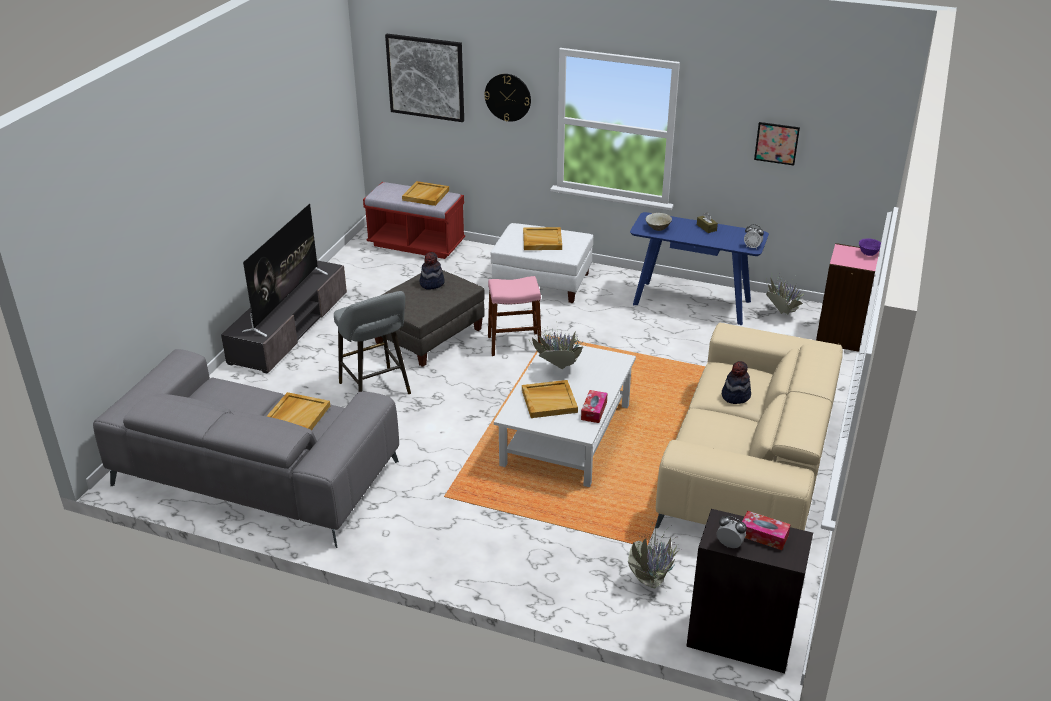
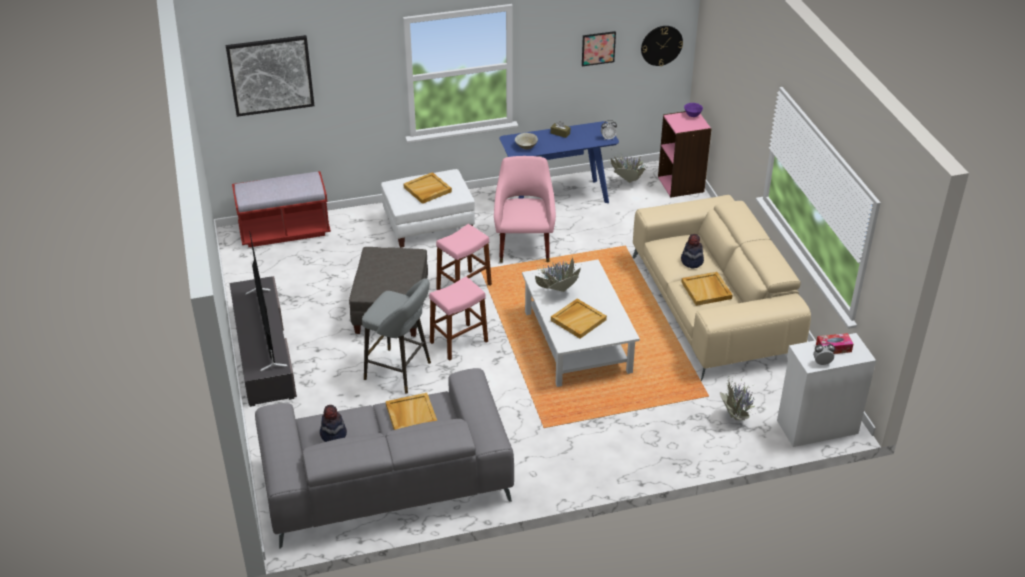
camera: 35 degrees left, 5 degrees up
(426, 195) = (292, 183): beige tray -> beige tray (707, 290)
(431, 283) = (383, 262): hat -> hat (333, 434)
(455, 387) = (459, 342): none -> pink stool
(508, 97) = (356, 72): wall clock -> wall clock (661, 45)
(594, 411) = (615, 314): tissue box -> none
(612, 330) = (524, 245): none -> pink armchair
(739, 638) = (816, 426): black cabinet -> white cabinet

